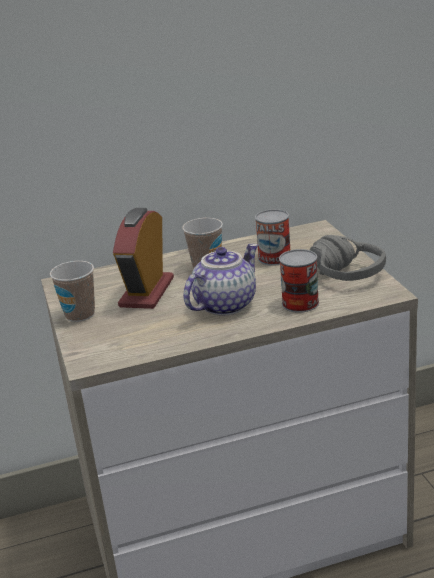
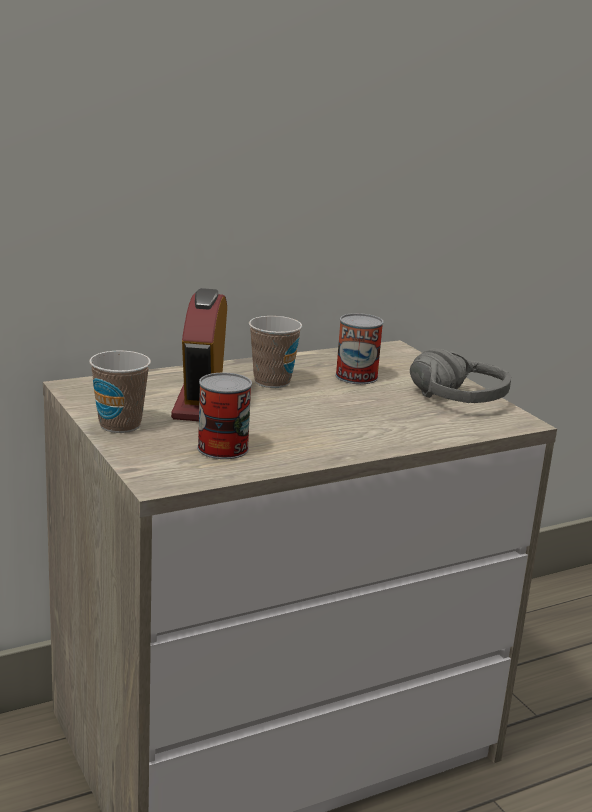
camera: 15 degrees left, 5 degrees down
(224, 305) = (316, 423): teapot -> none
(300, 303) = (414, 427): can -> can (223, 448)

